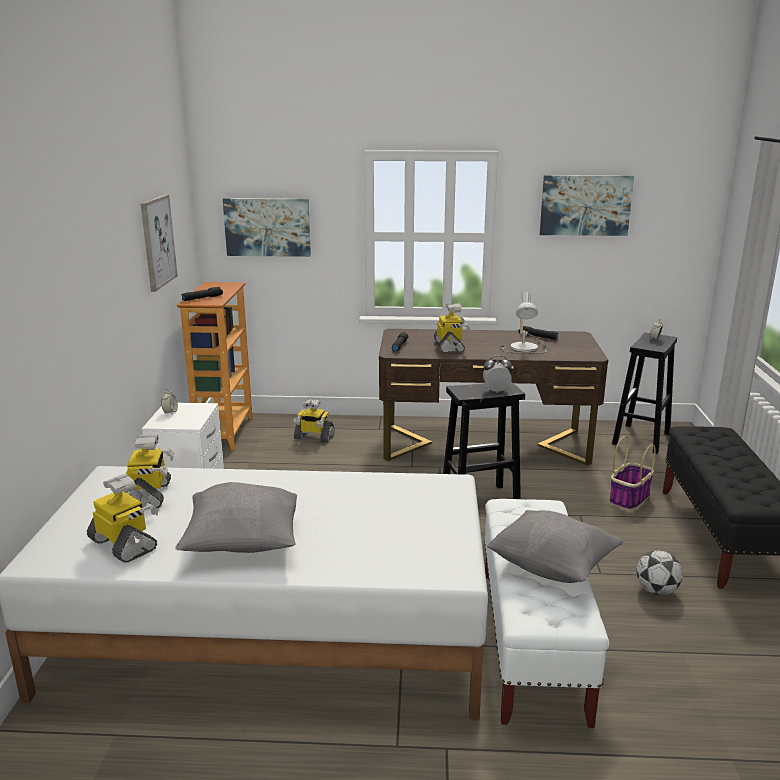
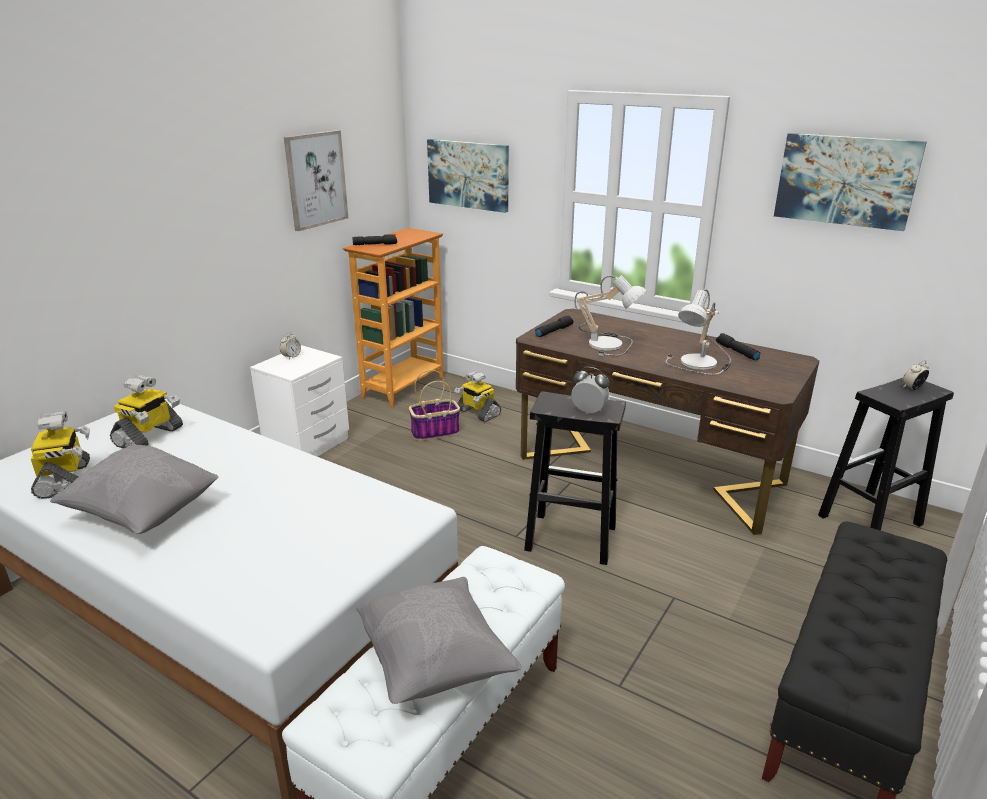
camera: 30 degrees right, 5 degrees up
(450, 347) = (608, 343): toy robot -> table lamp
(629, 498) = (765, 598): basket -> basket (435, 432)
(656, 590) = (668, 742): football -> none

